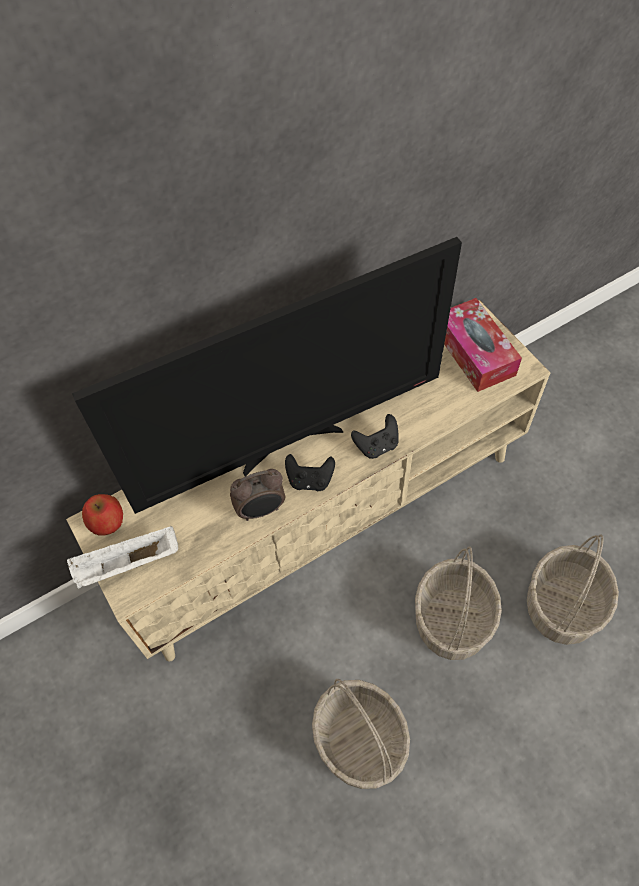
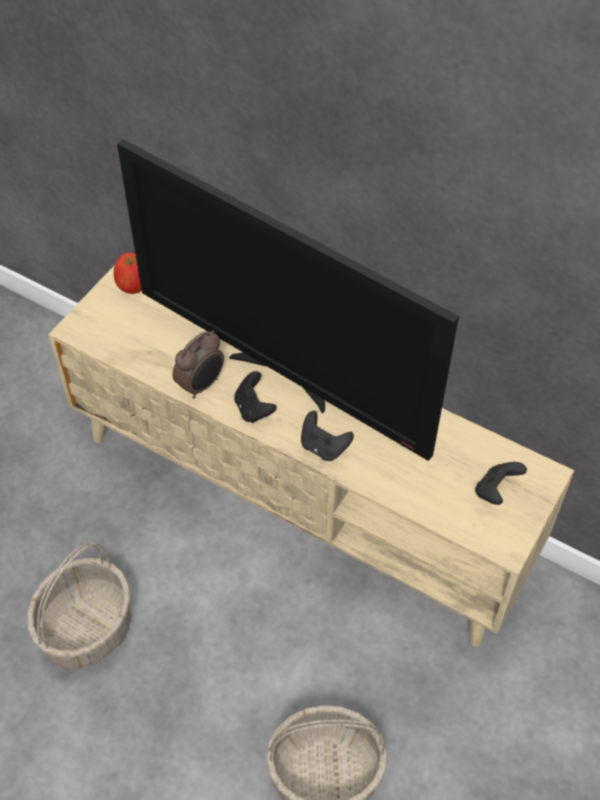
camera: 60 degrees right, 5 degrees down
(127, 565) = (100, 316): white tray -> none
(261, 510) = (201, 385): alarm clock -> alarm clock turned 90 degrees counterclockwise
(451, 618) = (252, 663): basket -> none
(474, 353) = (495, 491): tissue box -> black game controller

